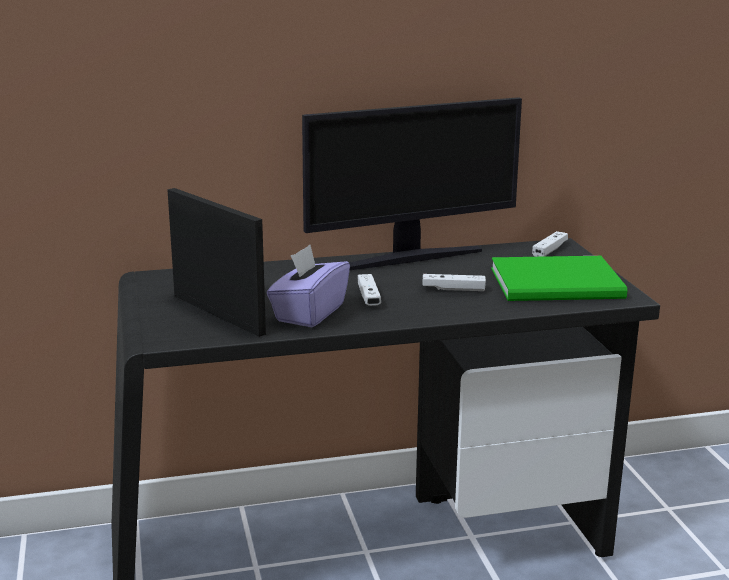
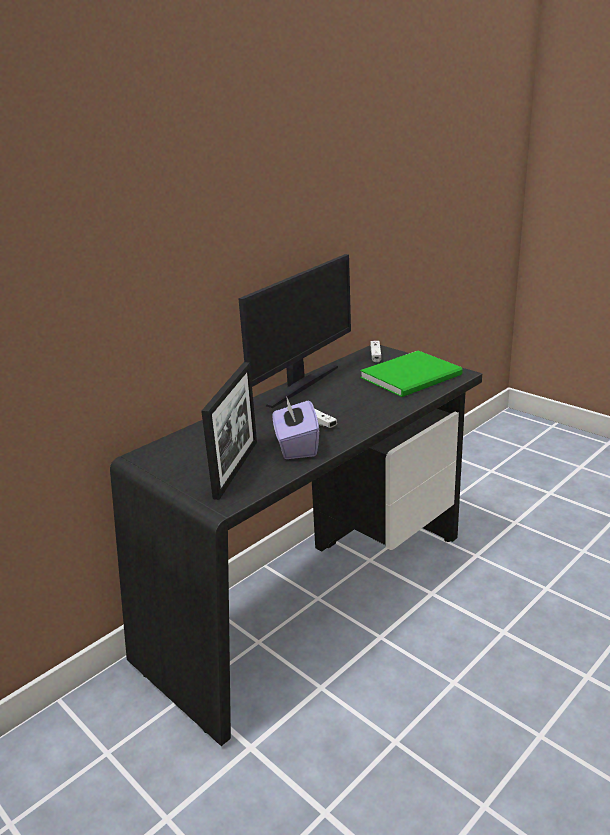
camera: 30 degrees left, 5 degrees up
(218, 314) = (236, 468): picture frame -> picture frame turned 90 degrees clockwise
(453, 289) = (359, 399): white game controller -> none

